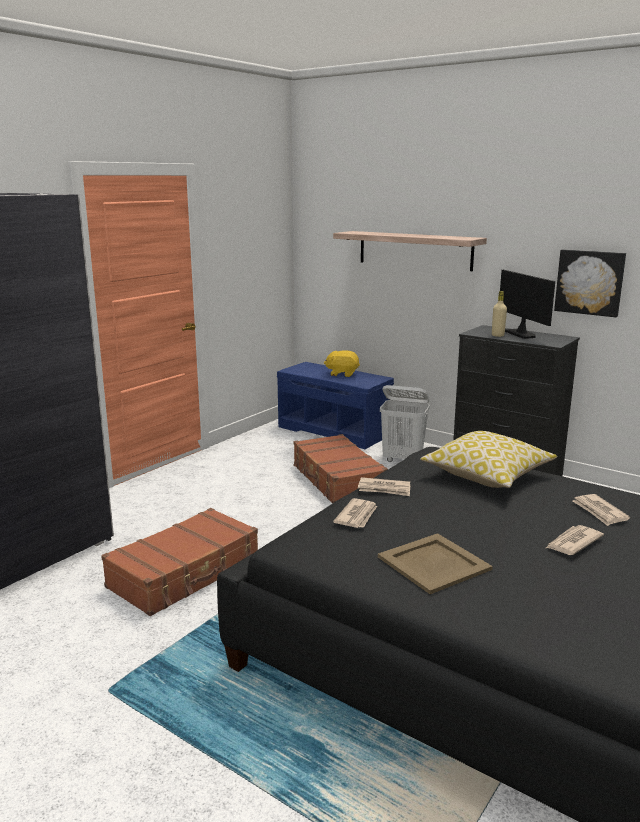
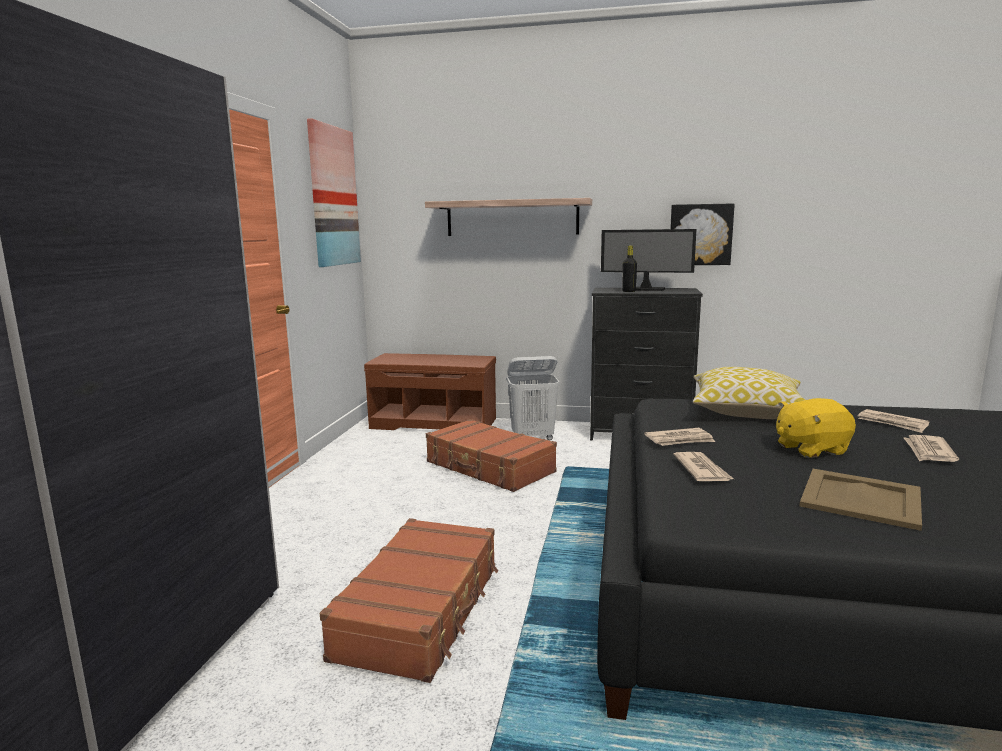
camera: 25 degrees left, 5 degrees down
(259, 226) = (333, 196): none -> picture
(335, 431) = (435, 423): blue bench -> brown bench
(342, 374) = (440, 358): yellow plush toy -> yellow plush toy (810, 449)
(497, 335) = (628, 291): beige bottle -> black bottle
(521, 334) = (645, 289): monitor -> monitor turned 150 degrees clockwise

